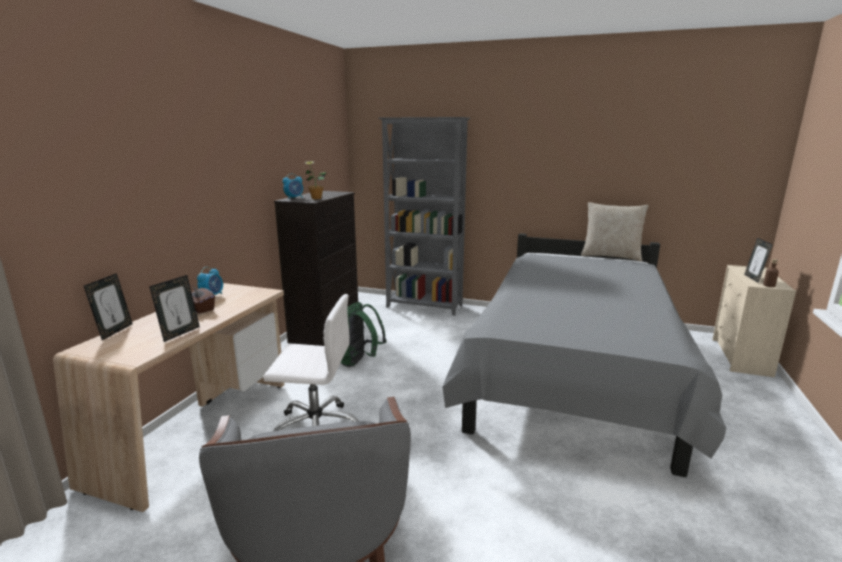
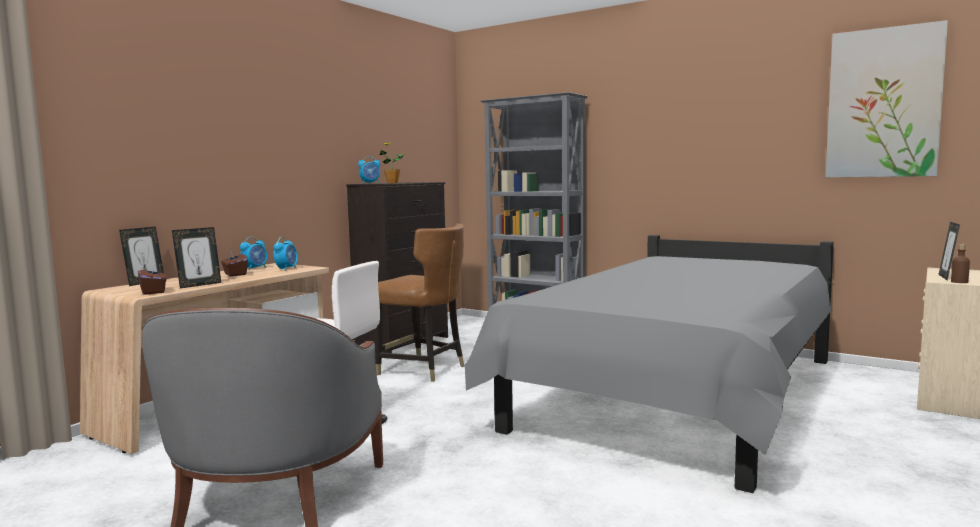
camera: 15 degrees right, 10 degrees down
(140, 351) = (153, 292): none -> brown tissue box
(245, 295) = (286, 269): none -> alarm clock
(359, 361) = (422, 369): green backpack -> brown chair
(611, 256) = (766, 260): beige pillow -> none
(705, 141) = (883, 103): none -> picture

